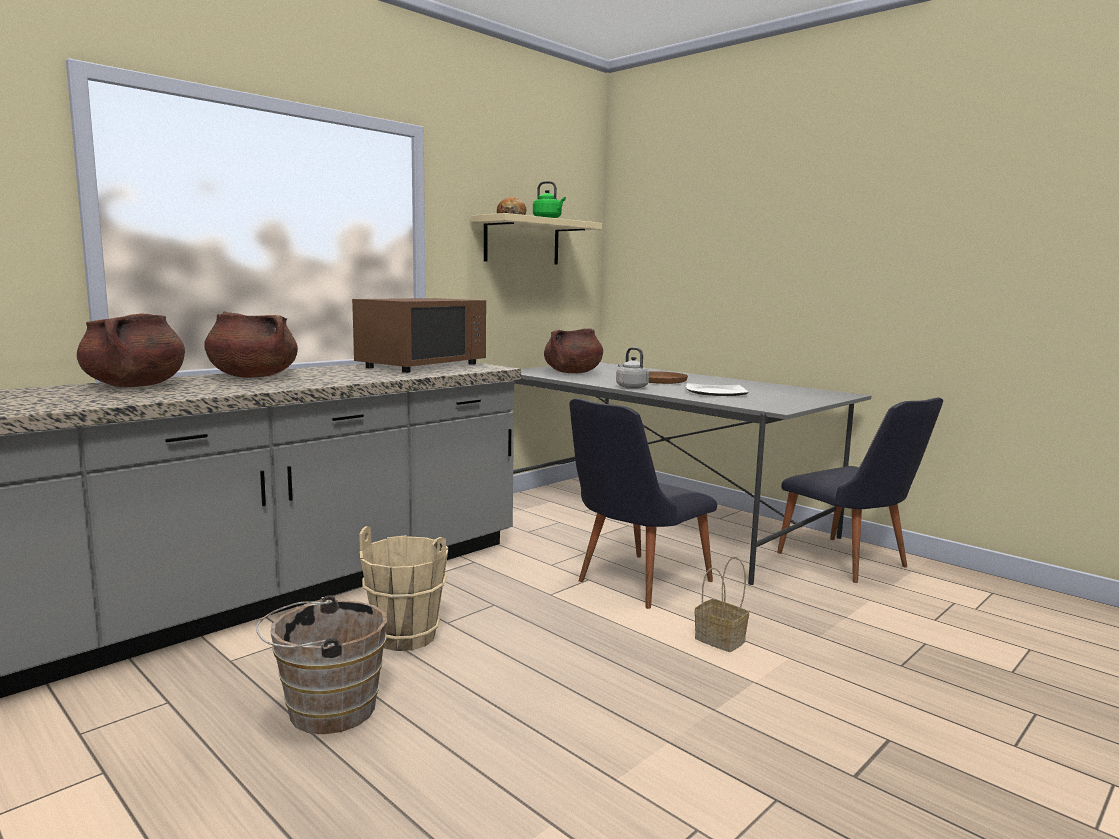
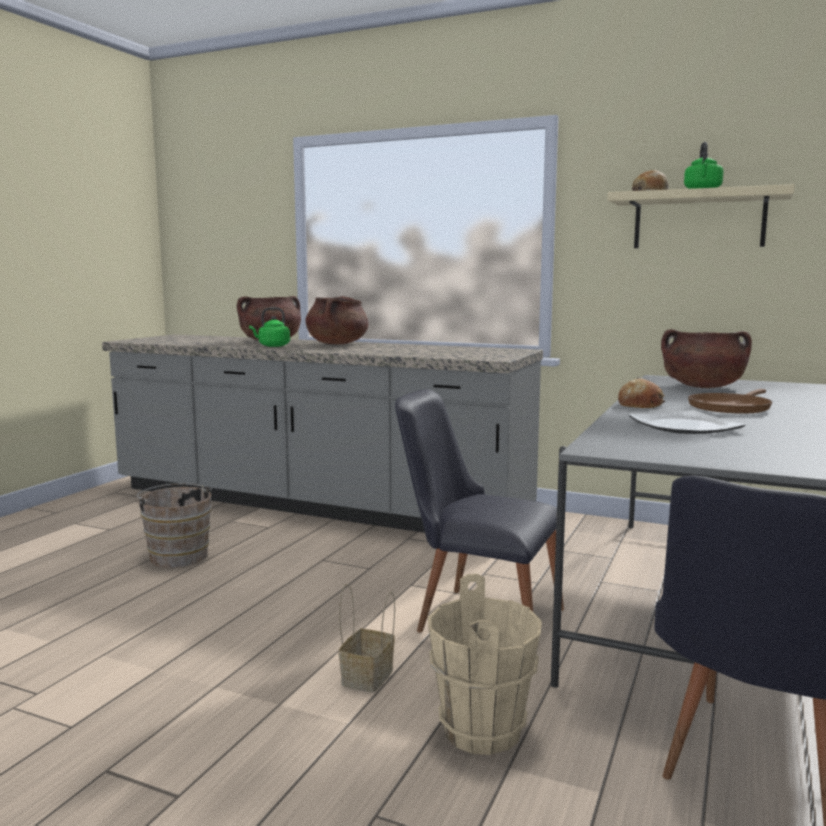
camera: 70 degrees right, 0 degrees up
(211, 389) = (272, 346): none -> green kettle
(406, 636) = (290, 553): beige bucket -> beige bucket (483, 730)
(422, 365) = (467, 351): brown microwave -> none
(630, 387) = (640, 404): grey kettle -> bread

